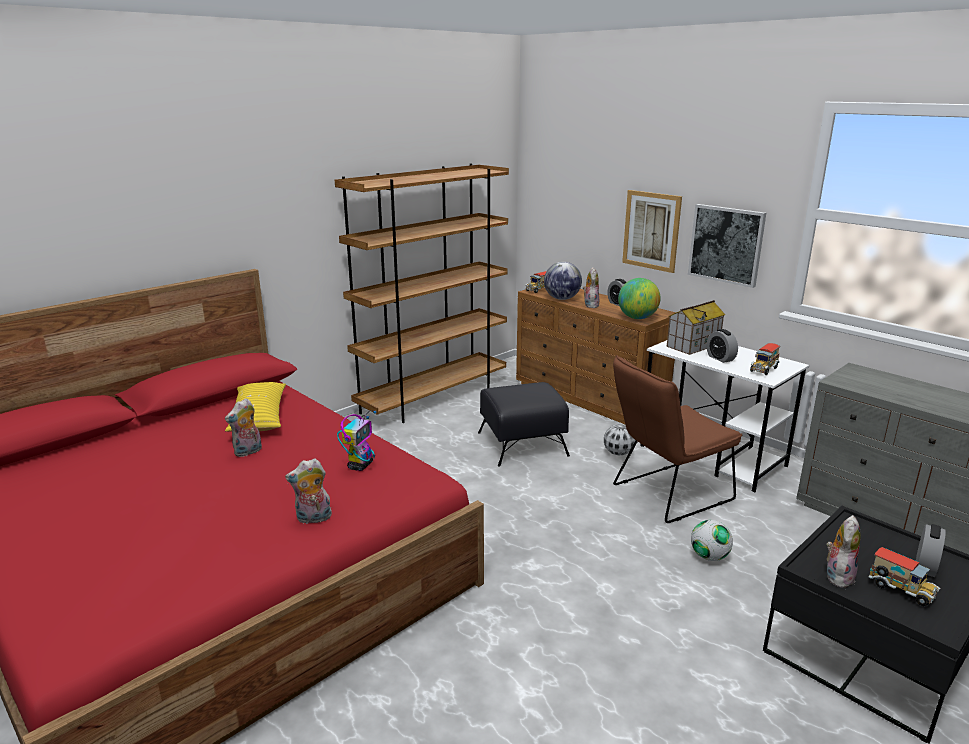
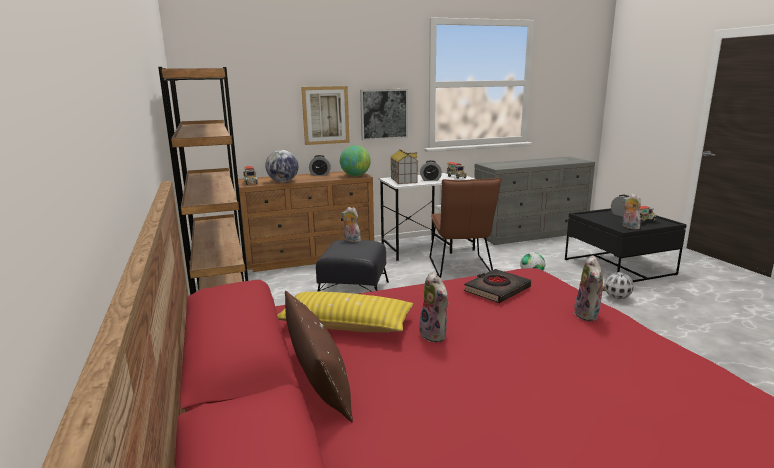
camera: 65 degrees left, 5 degrees down
(175, 426) = (318, 378): none -> brown pillow
(360, 465) = (496, 290): toy robot -> black book
(590, 305) = (310, 179): plush toy -> plush toy (351, 240)
(618, 453) = (400, 268): football -> football (617, 298)

